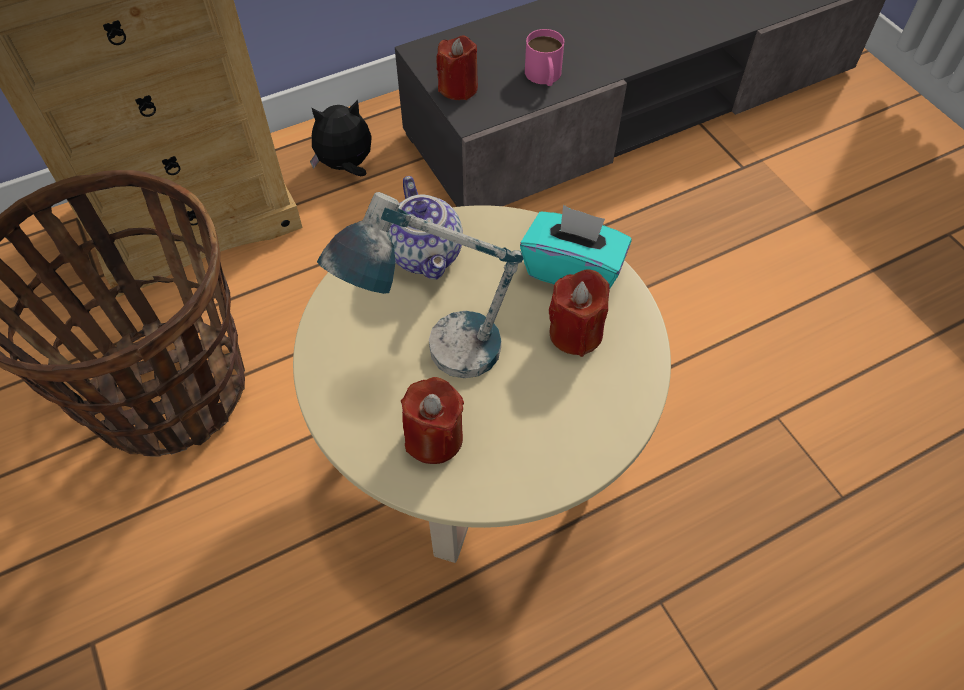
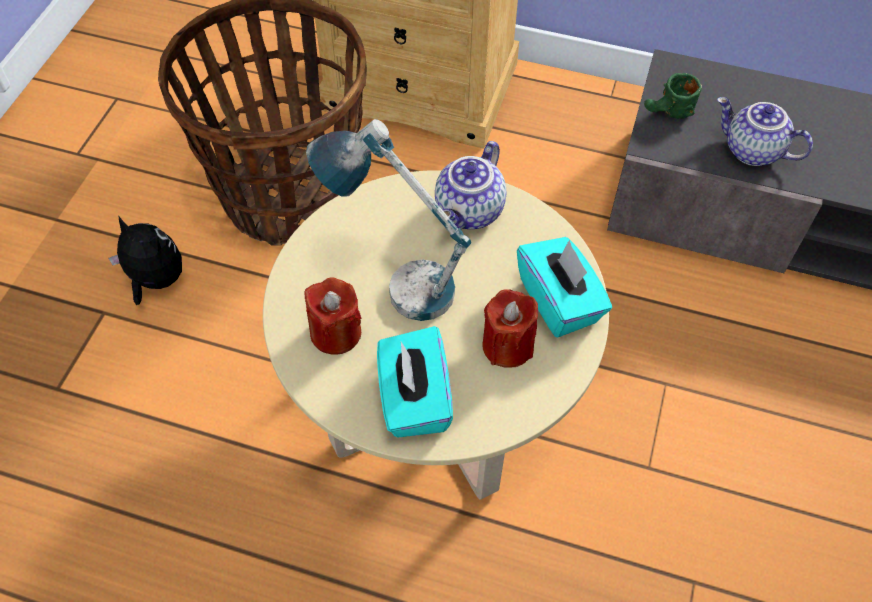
camera: 45 degrees right, 0 degrees up
(346, 166) = (562, 125): plush toy -> plush toy (155, 281)
(458, 88) = (668, 113): red candle -> green mug
(544, 77) = (751, 151): pink mug -> teapot
(558, 434) = (414, 399): none -> turquoise tissue box

